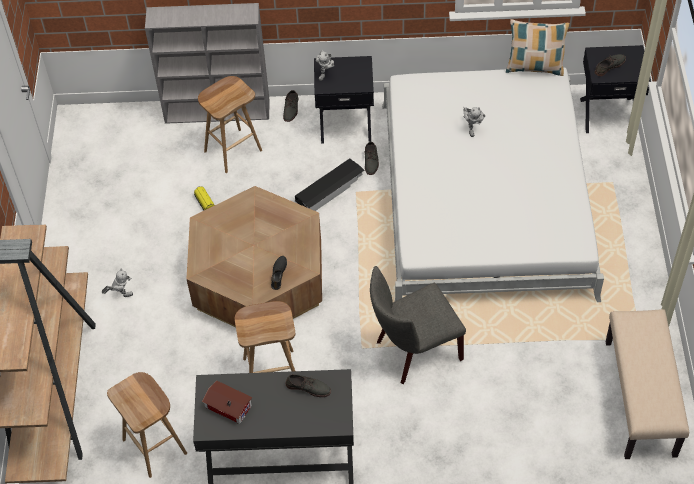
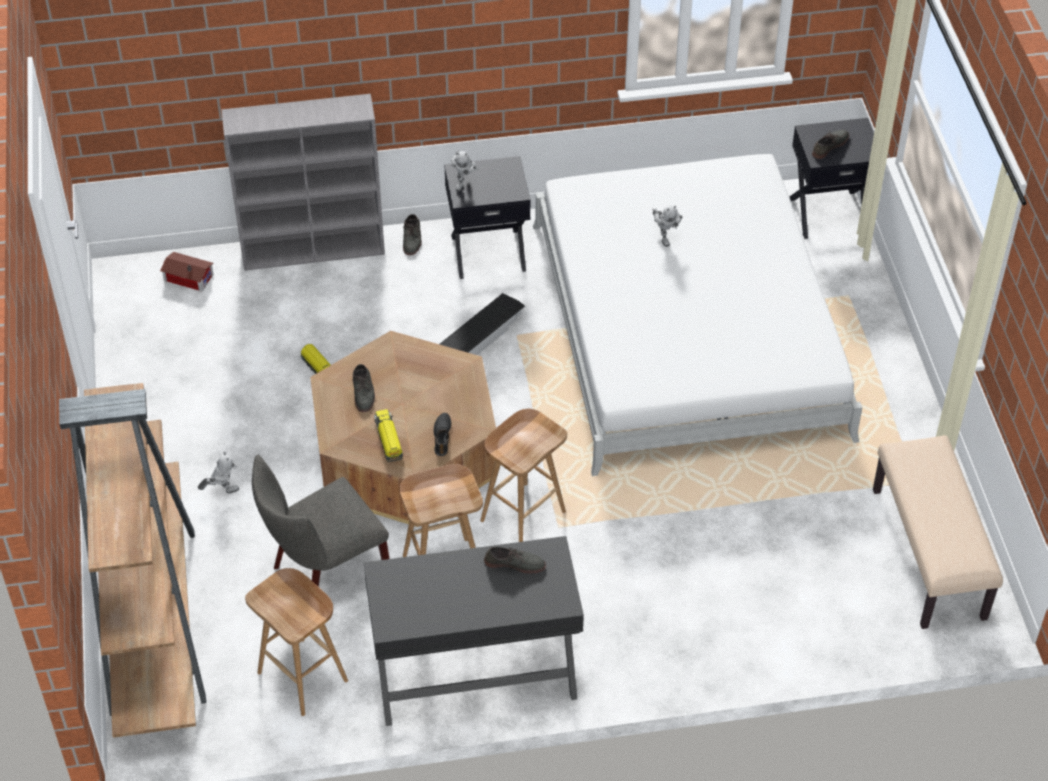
camera: 10 degrees left, 5 degrees down
(228, 405) = (413, 595): toy house -> toy house (188, 276)
(233, 150) = (343, 296): brown stool -> brown stool (523, 515)
(238, 273) = (388, 440): none -> toy truck
(371, 161) = (530, 295): grey shoe -> grey shoe (363, 392)
(413, 351) = (627, 525): grey chair -> grey chair (324, 574)
(534, 67) = (732, 156): pillow -> none

